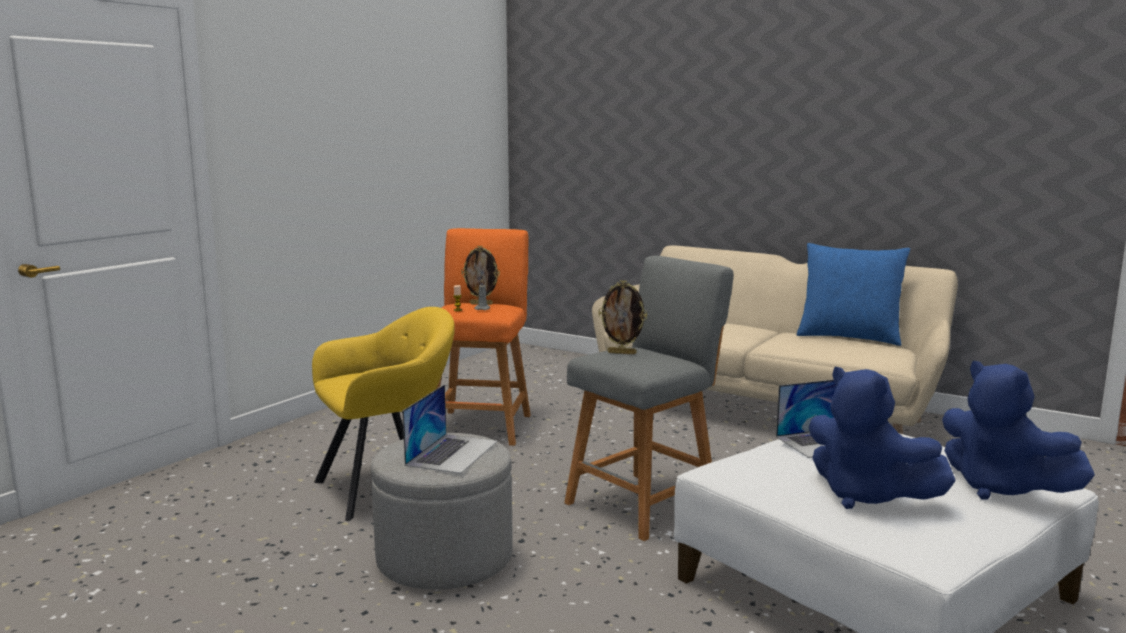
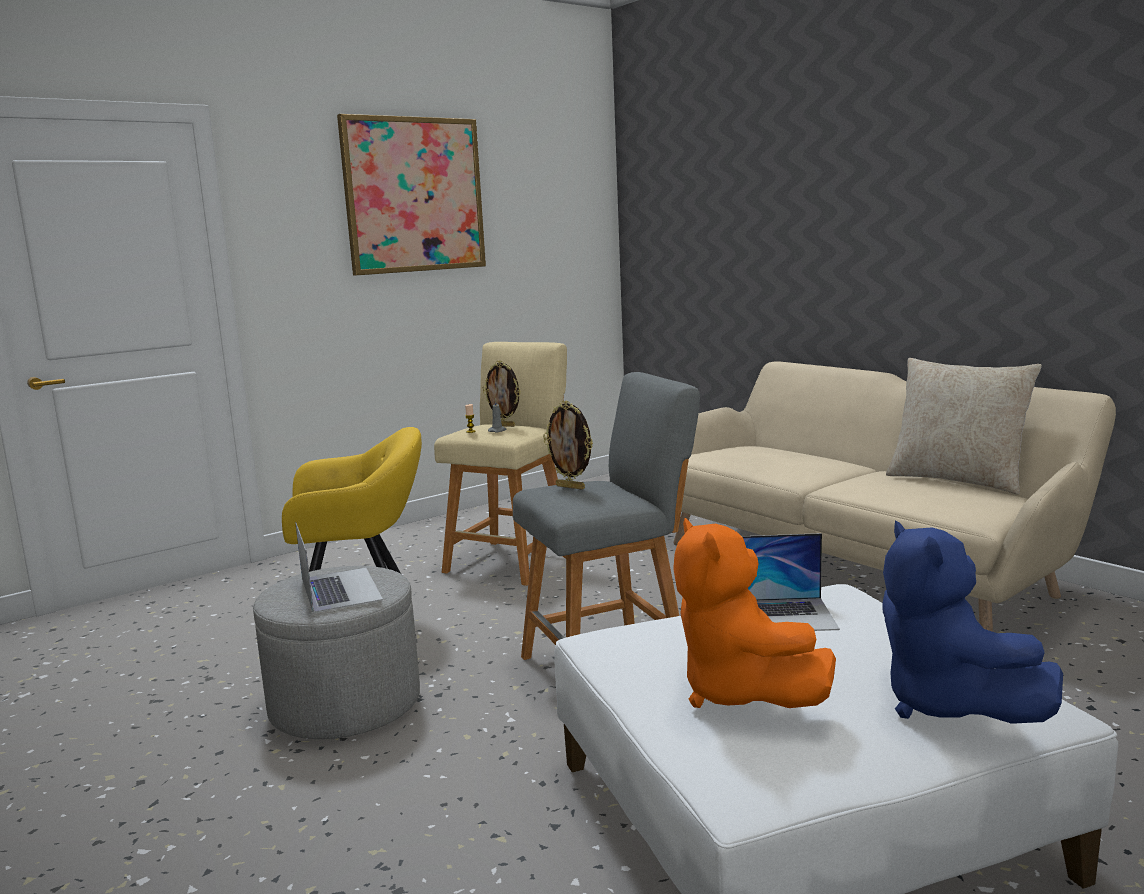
camera: 20 degrees right, 0 degrees up
(358, 89) = (414, 195): none -> picture
(452, 453) = (340, 589): laptop -> laptop turned 60 degrees counterclockwise
(481, 425) = (512, 560): orange stool -> beige stool
(849, 337) = (957, 480): blue pillow -> beige pillow
(866, 496) = (740, 693): blue plush toy -> orange plush toy

